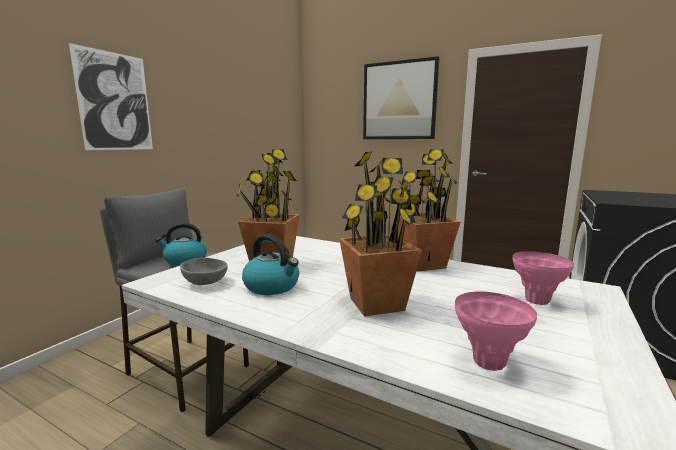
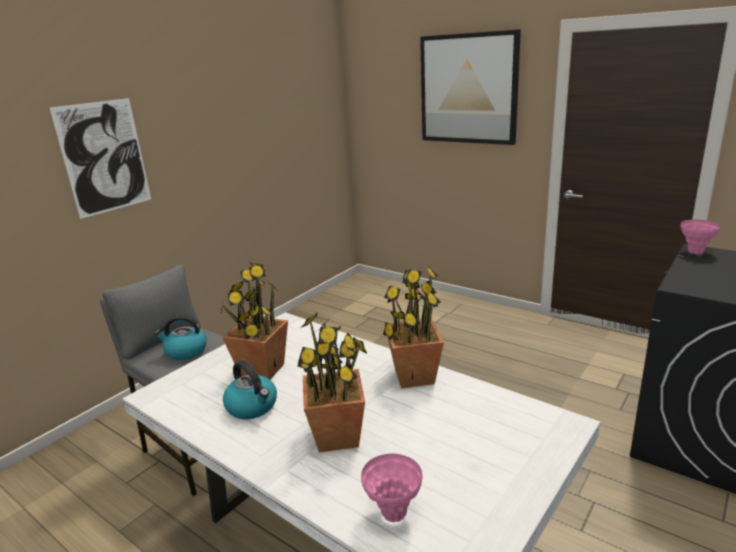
camera: 10 degrees right, 10 degrees up
(206, 282) = (195, 397): grey bowl -> none
(536, 301) = (492, 440): pink vase -> pink vase (695, 252)

